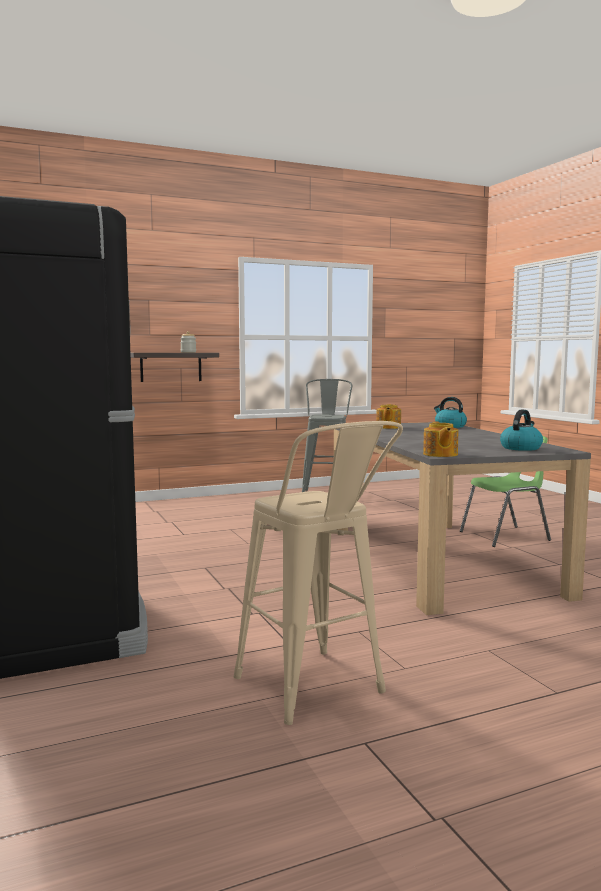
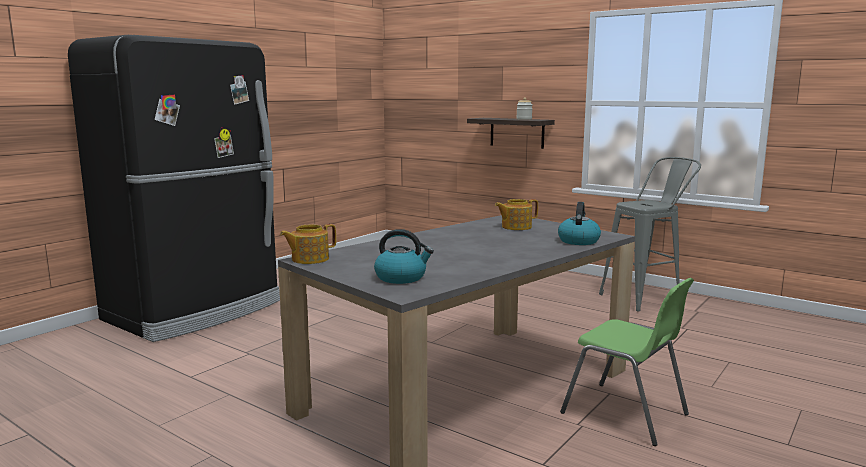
camera: 60 degrees right, 5 degrees up
(316, 692) = (106, 403): beige stool -> none

